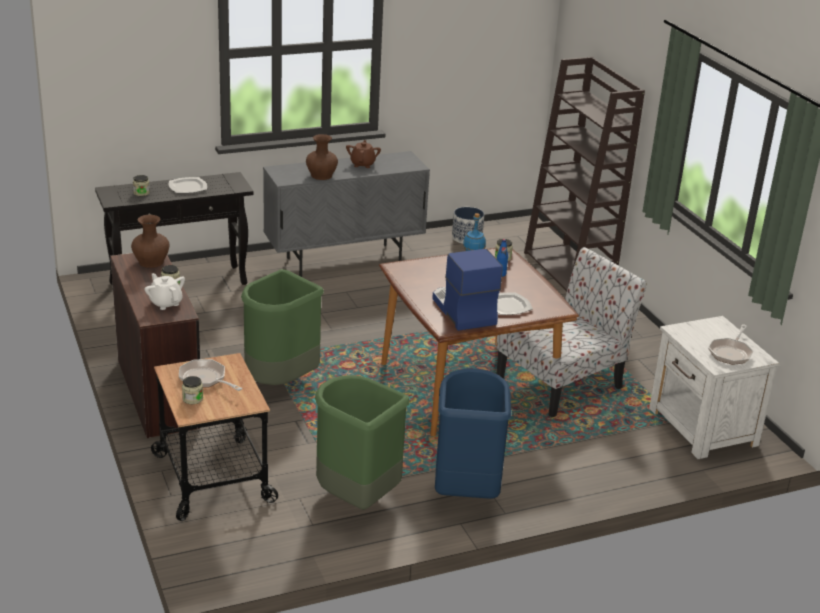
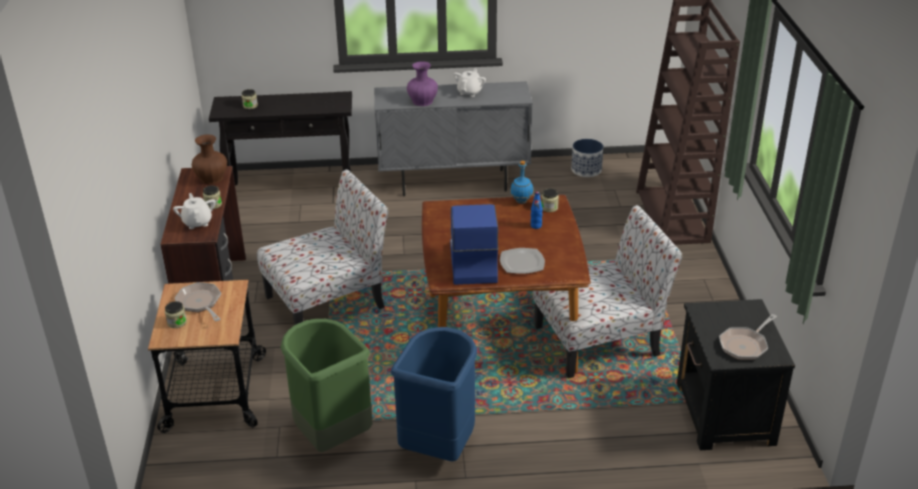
camera: 20 degrees right, 5 degrees up
(188, 187) = (295, 103): plate -> none
(280, 381) = (328, 301): green trash can -> chair
(321, 176) = (422, 101): brown vase -> purple vase
(363, 164) = (469, 92): brown teapot -> white teapot
(702, 428) = (724, 415): white nightstand -> black nightstand

